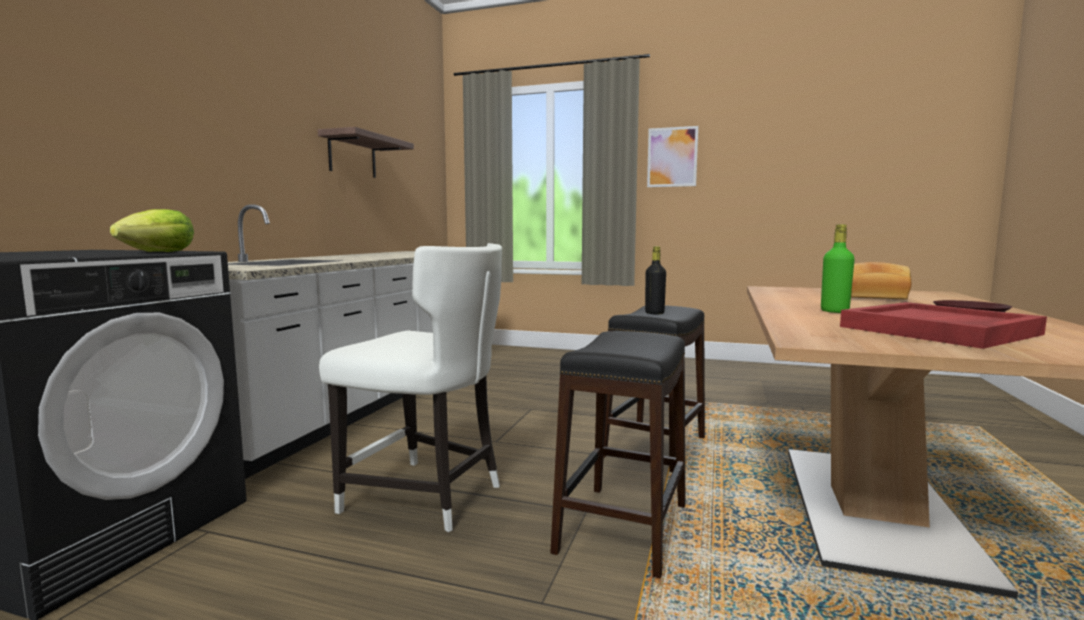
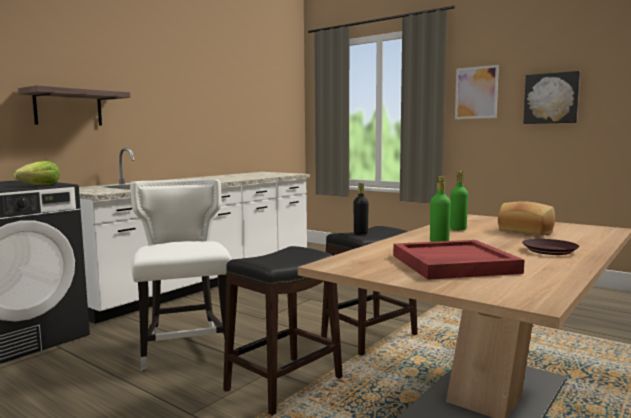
camera: 20 degrees right, 0 degrees up
(352, 156) = (214, 105): shelf -> shelf (68, 108)
(427, 497) = (186, 347): white chair -> white chair turned 150 degrees counterclockwise
(757, 165) = (551, 98): none -> picture
(800, 298) = (458, 229): none -> green bottle

